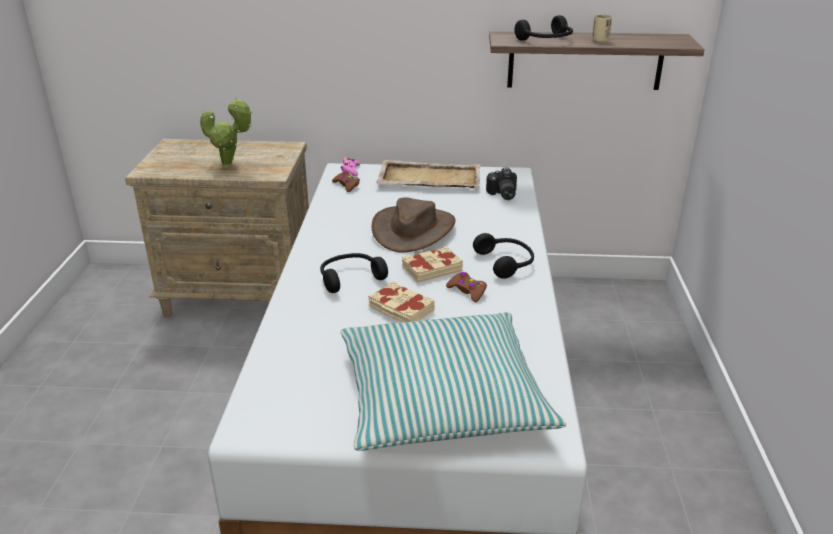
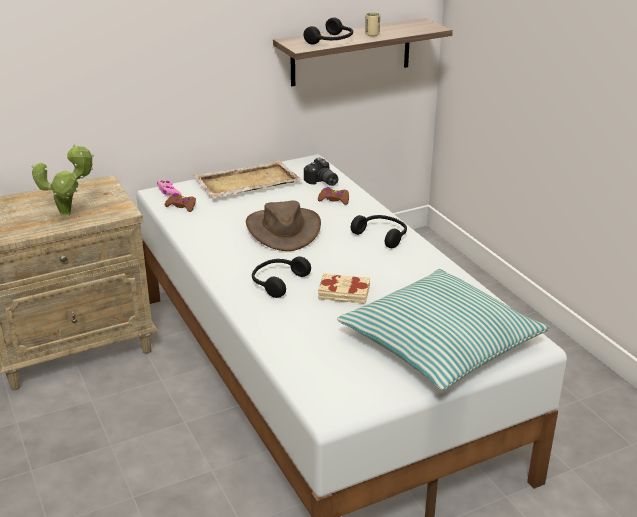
camera: 30 degrees left, 0 degrees up
(431, 269) = (332, 256): beige book -> none
(467, 291) = (377, 265): brown game controller -> brown game controller (334, 200)

